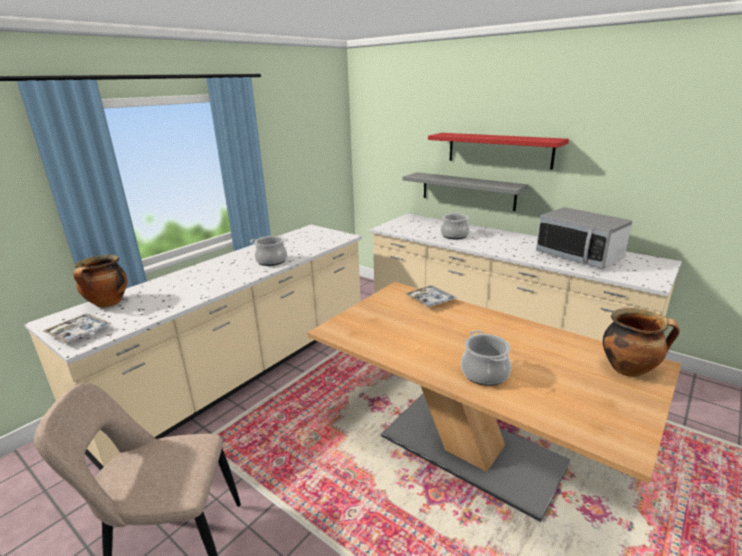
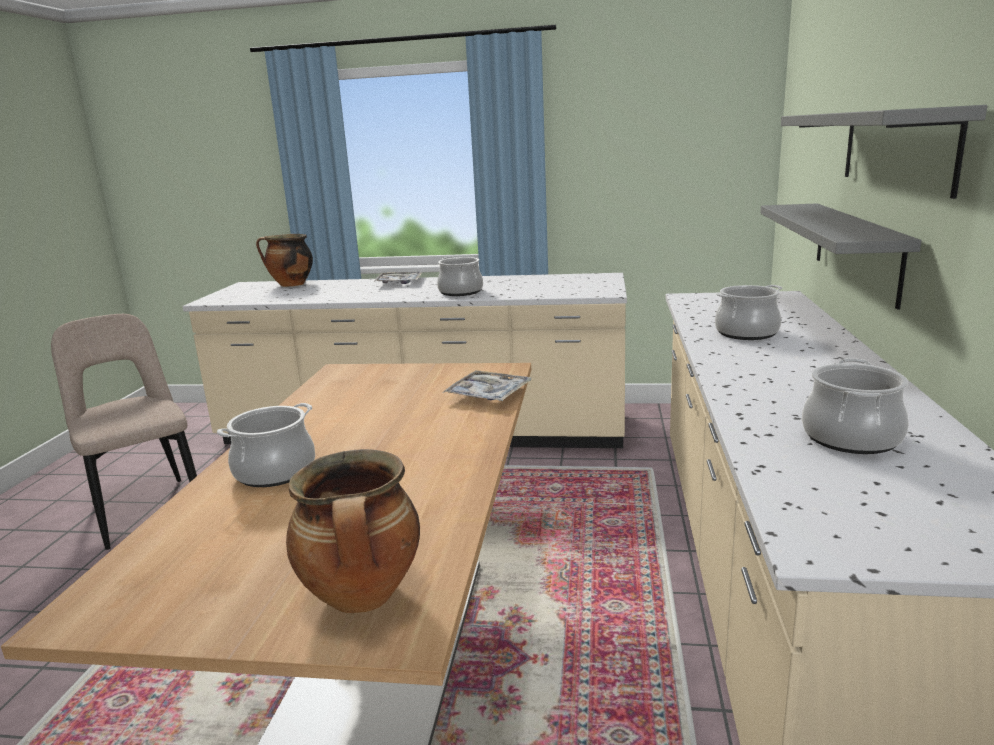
camera: 60 degrees right, 5 degrees down
(79, 333) = (228, 295): tray -> tray (399, 283)
(499, 150) = (896, 148): red shelf -> grey shelf
(579, 256) = (852, 438): microwave -> cooking pot

